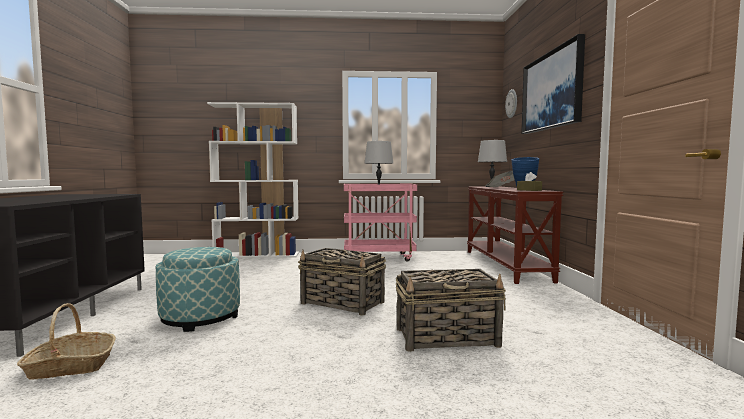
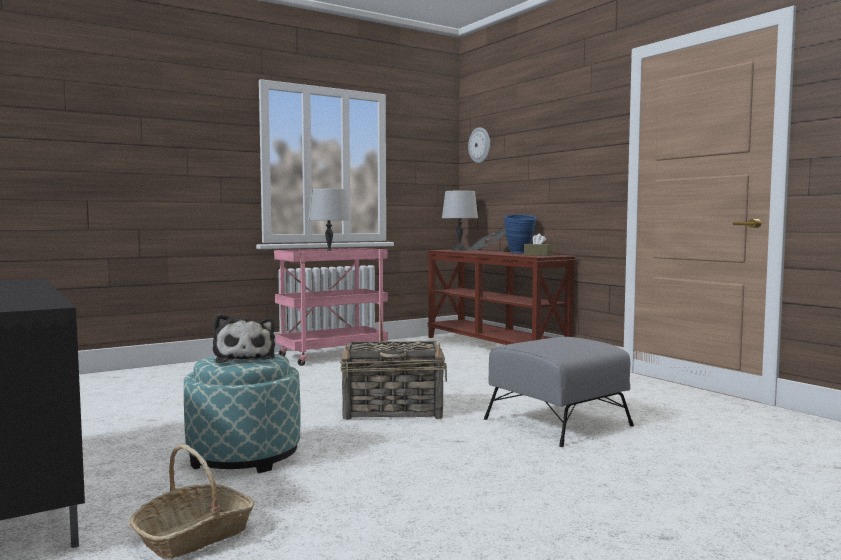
camera: 30 degrees left, 0 degrees up
(198, 251) = (244, 358): none -> plush toy
(257, 255) = (136, 372): white bookcase -> none
(448, 337) = (558, 422): basket -> grey ottoman
(552, 91) = (551, 139): picture -> none

